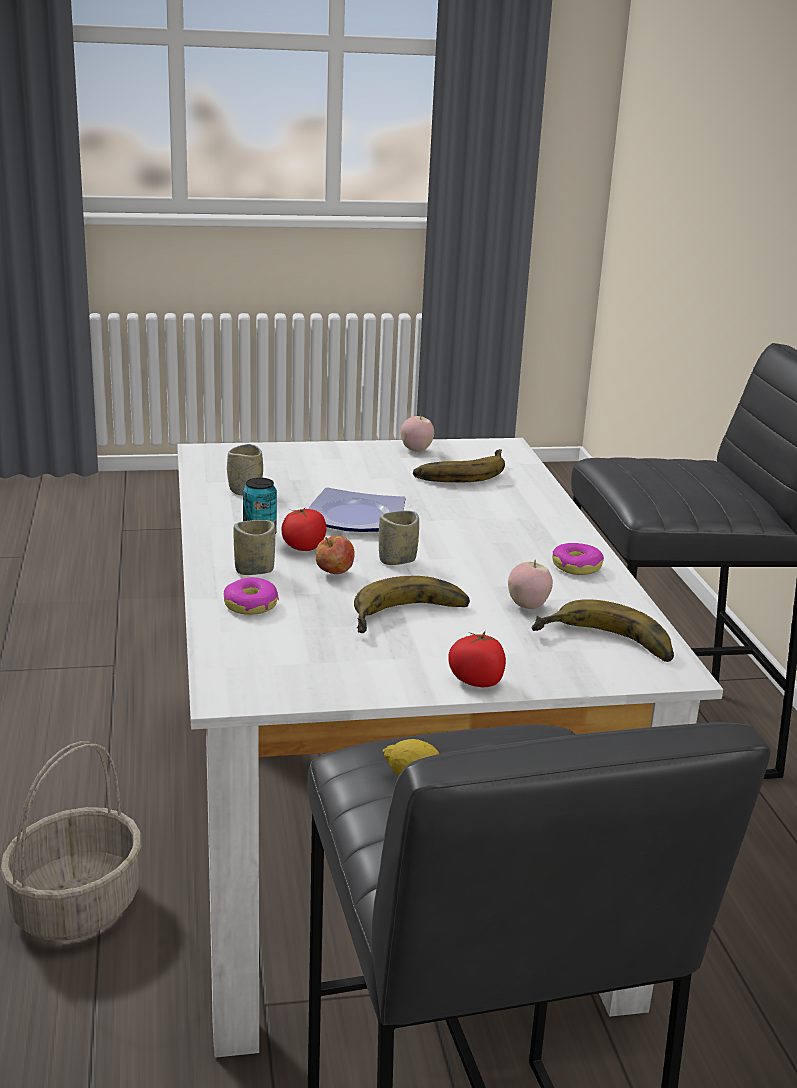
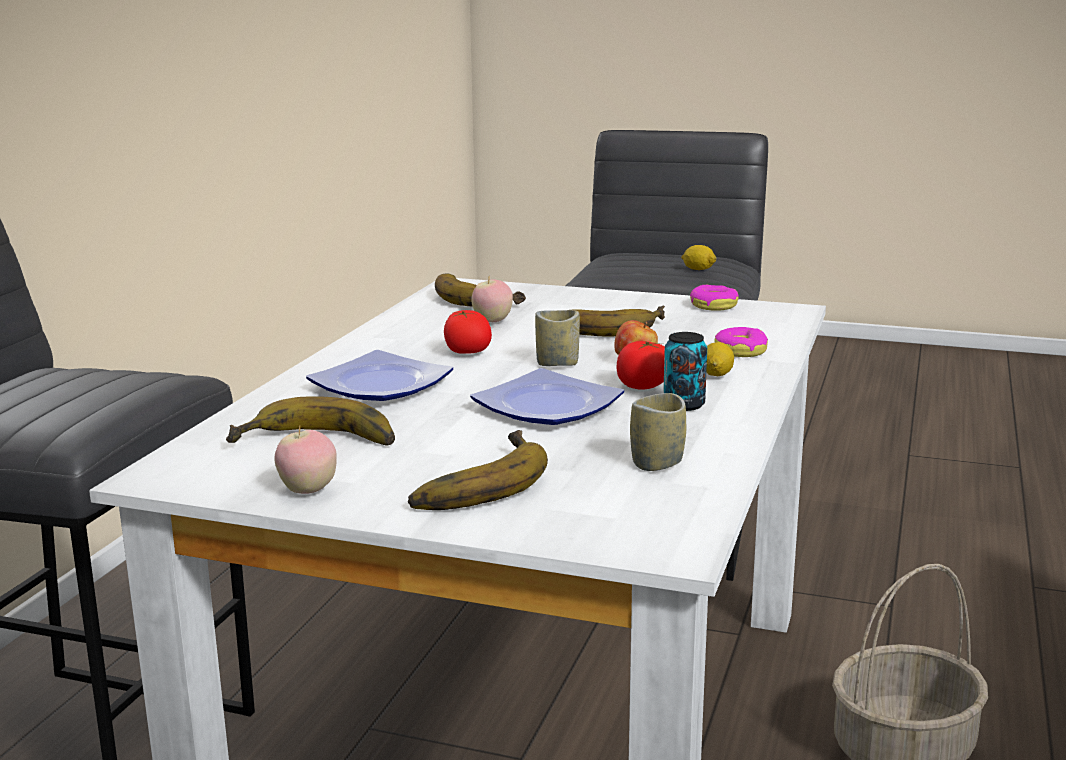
camera: 150 degrees left, 5 degrees down
(254, 570) = (716, 374): cup -> lemon
(338, 465) = (473, 482): none -> banana
(477, 680) = (602, 295): tomato -> tomato (467, 352)
(498, 517) = (380, 384): none -> plate
(577, 566) = (393, 337): donut -> donut (713, 305)

